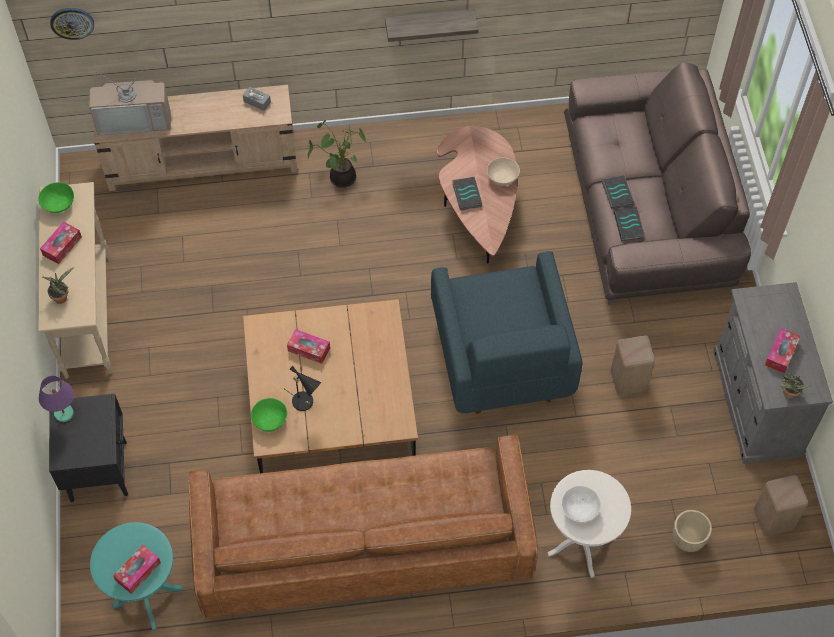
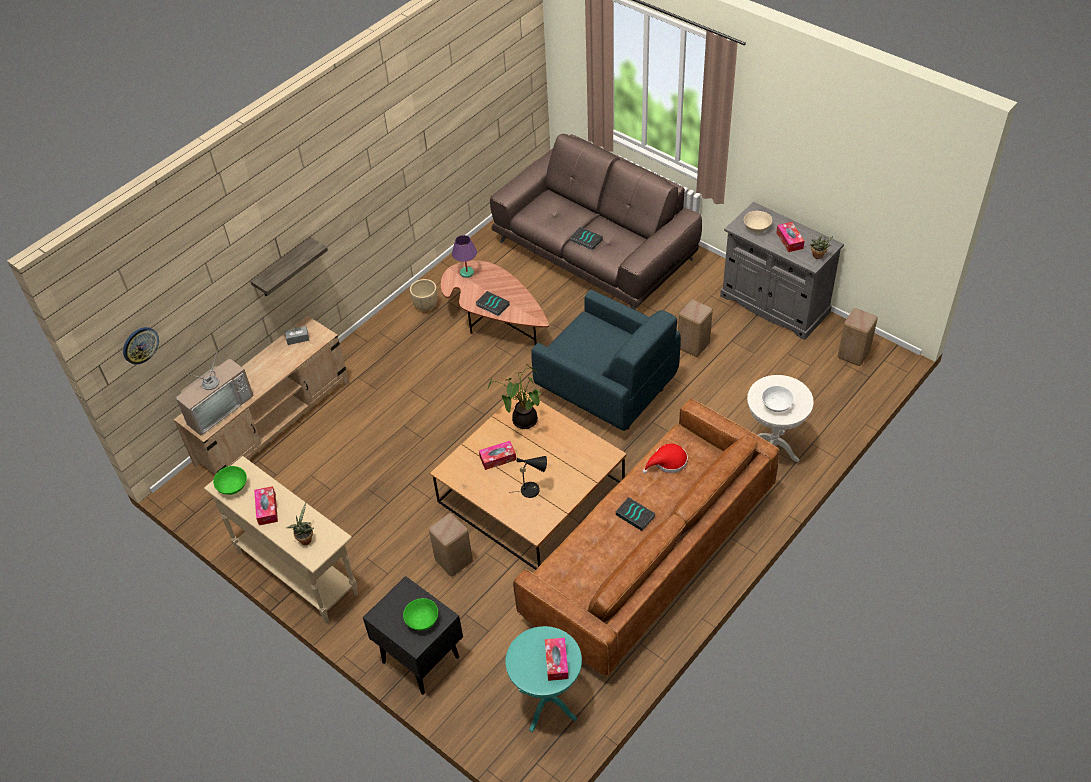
camera: 40 degrees left, 10 degrees down
(64, 413) = (383, 616): purple table lamp -> purple table lamp (466, 273)
(207, 408) = (452, 561): none -> beige stool
(269, 420) = (522, 517): green bowl -> green bowl (422, 620)
(341, 177) = (383, 364): potted plant -> potted plant (522, 421)
(429, 24) = (385, 204): shelf -> shelf (283, 269)
(442, 477) = (668, 462): none -> red hat
(502, 177) = (503, 281): beige bowl -> beige bowl (756, 228)
(629, 226) = (613, 251): book -> book (636, 515)
(688, 540) = (824, 400): beige planter -> beige planter (426, 306)

